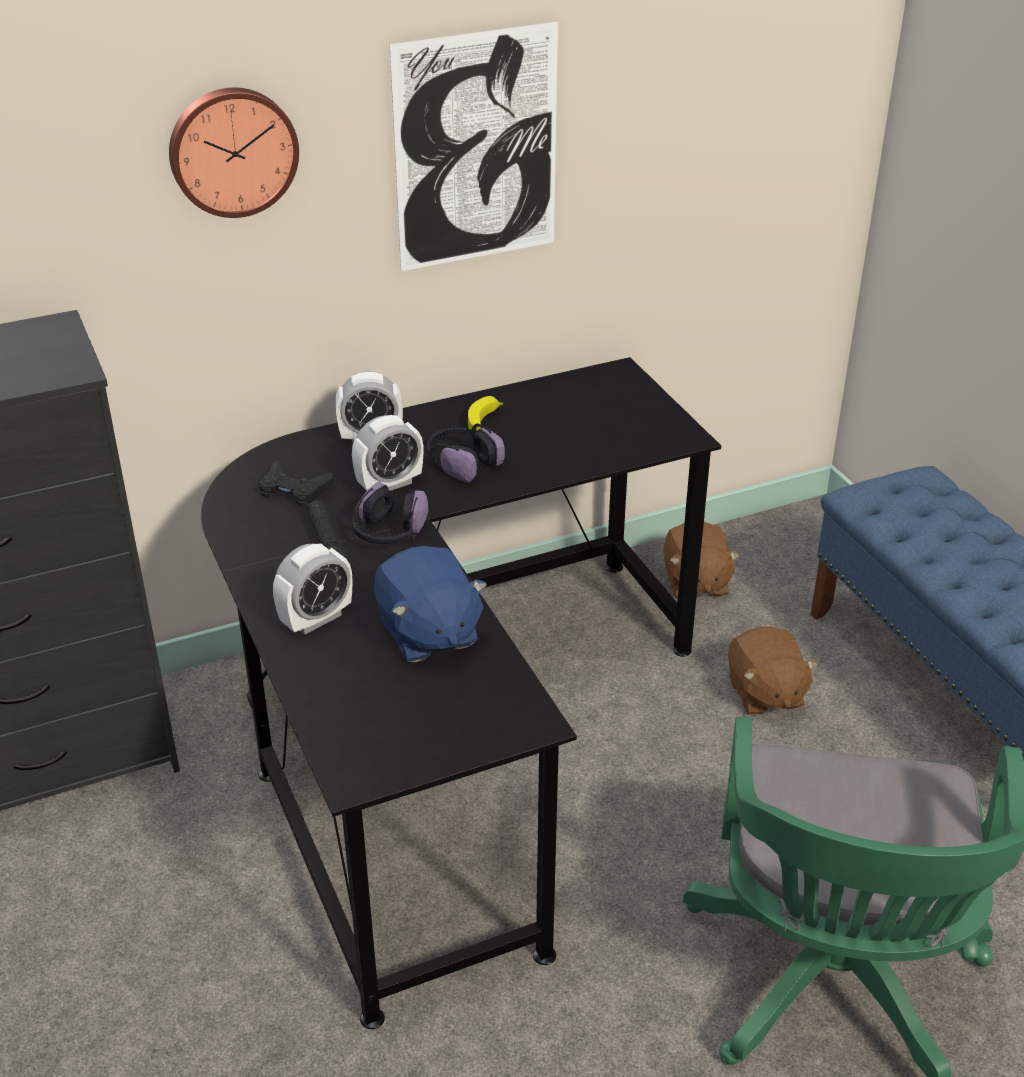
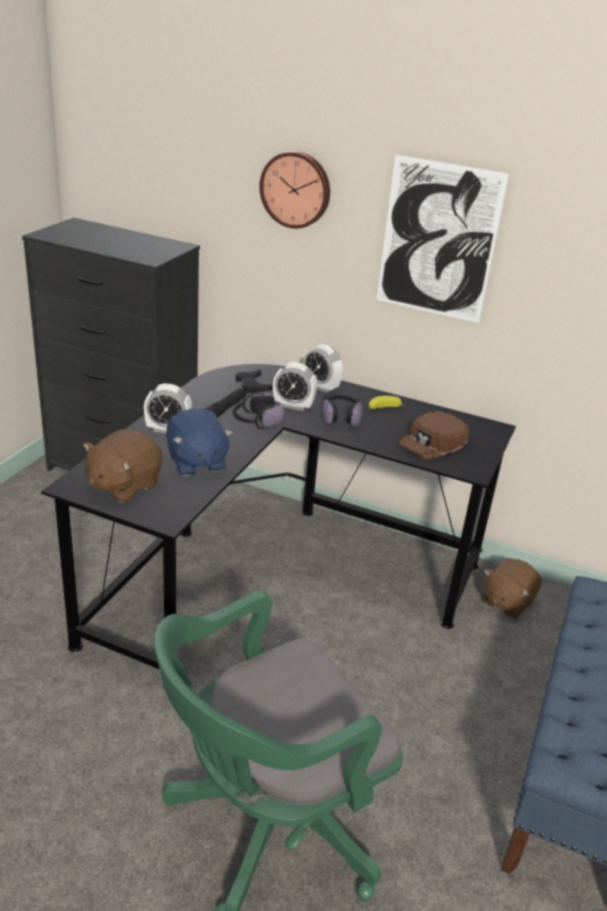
camera: 45 degrees right, 5 degrees down
(428, 633) = (196, 462): blue plush toy -> blue plush toy turned 45 degrees counterclockwise
(598, 430) = (432, 442): none -> brown cap
(764, 694) = (459, 676): brown plush toy -> brown plush toy (123, 485)

